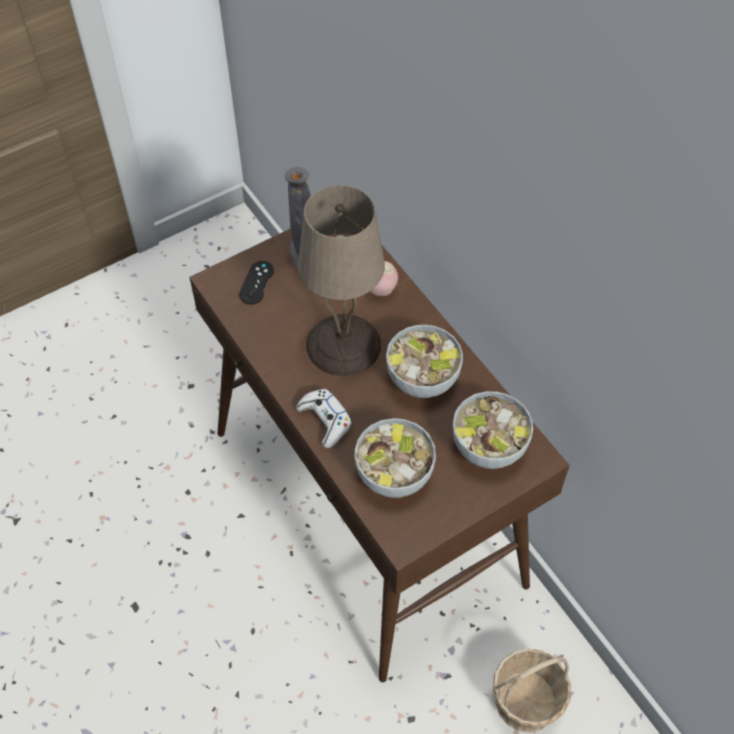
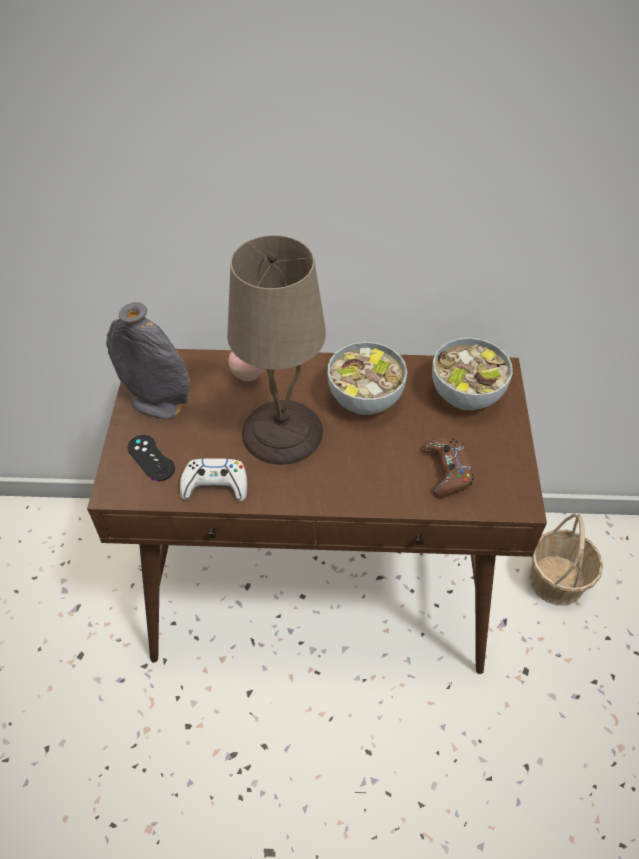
camera: 55 degrees left, 5 degrees down
(325, 420) = (352, 489): white game controller -> white game controller (215, 485)
(393, 474) = (446, 471): bowl -> brown game controller

